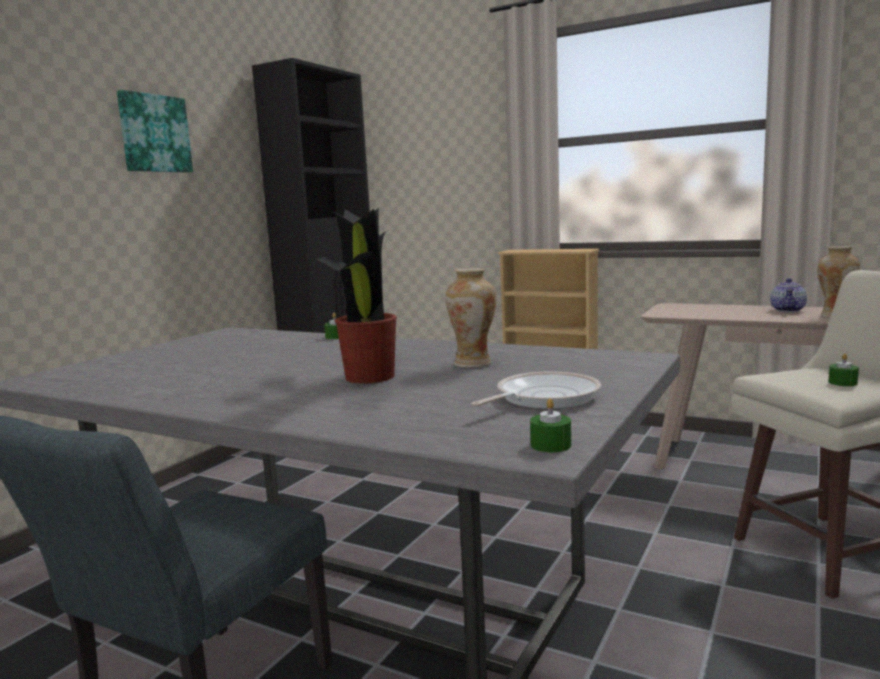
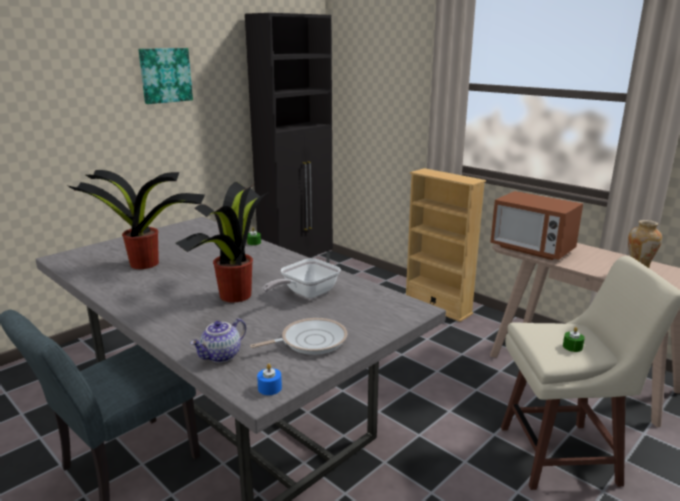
camera: 15 degrees right, 10 degrees up
(188, 369) = (146, 264): none -> potted plant
(473, 364) = (305, 294): vase -> frying pan
(550, 445) = (270, 388): green candle -> blue candle
(691, 313) = (532, 249): none -> microwave
(788, 310) = (611, 259): teapot -> teapot (221, 356)

